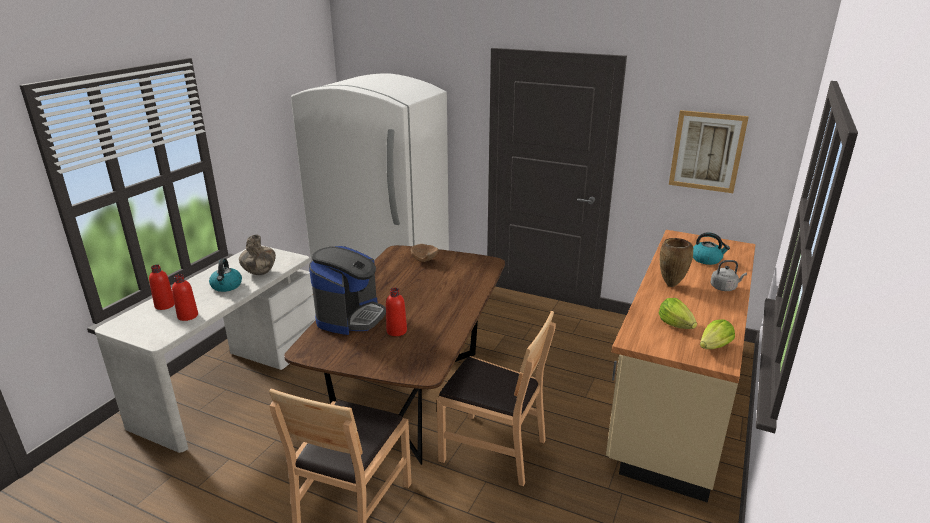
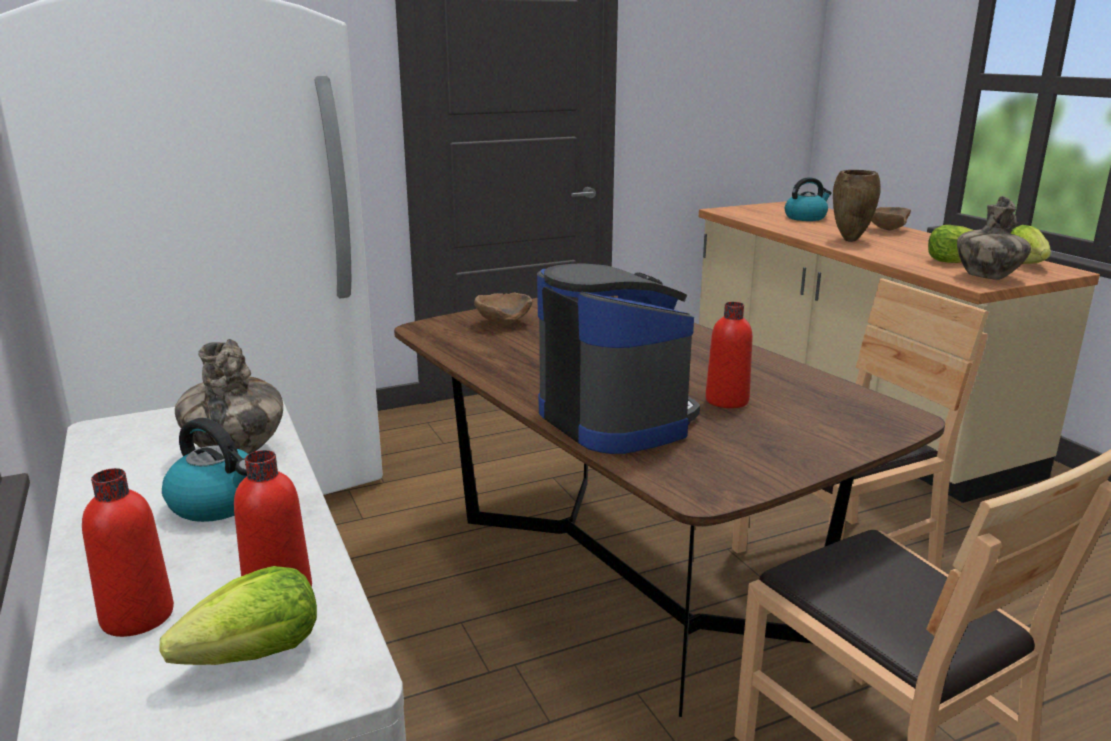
camera: 50 degrees left, 5 degrees down
(159, 326) = (256, 656): none -> lettuce
(653, 341) = (986, 277): none -> vase
(707, 151) = (727, 84): picture -> none
(724, 287) = (885, 229): grey kettle -> brown bowl

